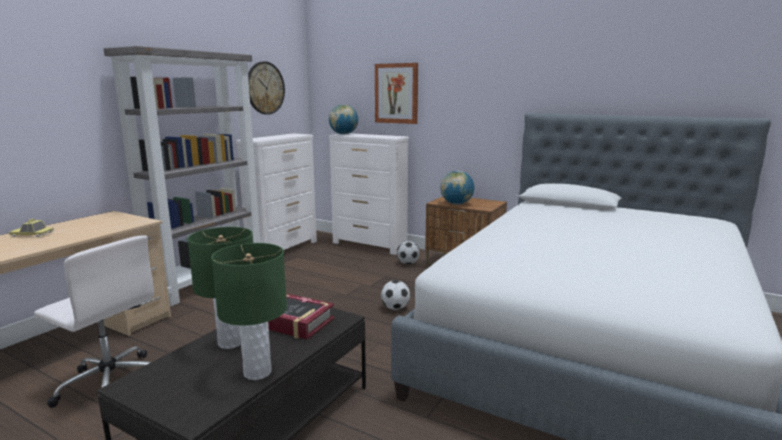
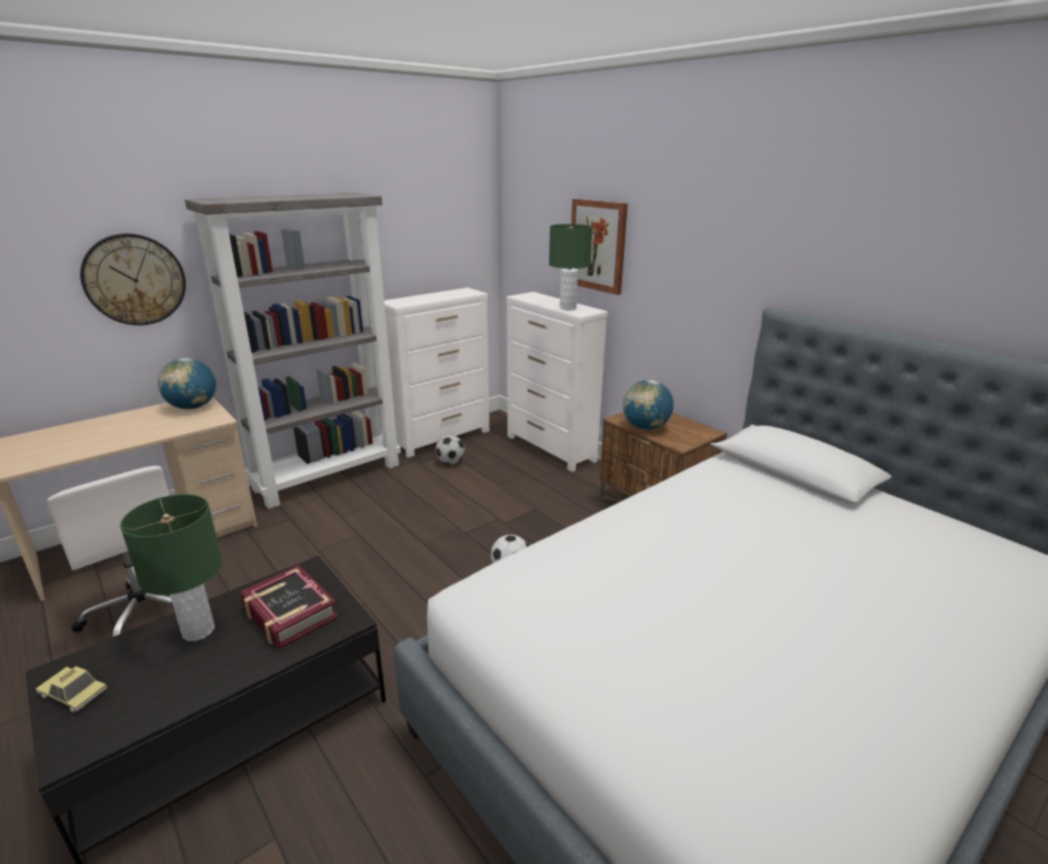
camera: 20 degrees right, 10 degrees up
(32, 234) = (98, 427): toy car -> toy car (73, 693)
(257, 372) = (184, 694): green table lamp -> green table lamp (568, 308)
(265, 88) = (426, 228): wall clock -> wall clock (134, 280)
(343, 134) = (526, 296): globe -> globe (193, 407)
(408, 263) = (579, 491): football -> football (450, 462)

